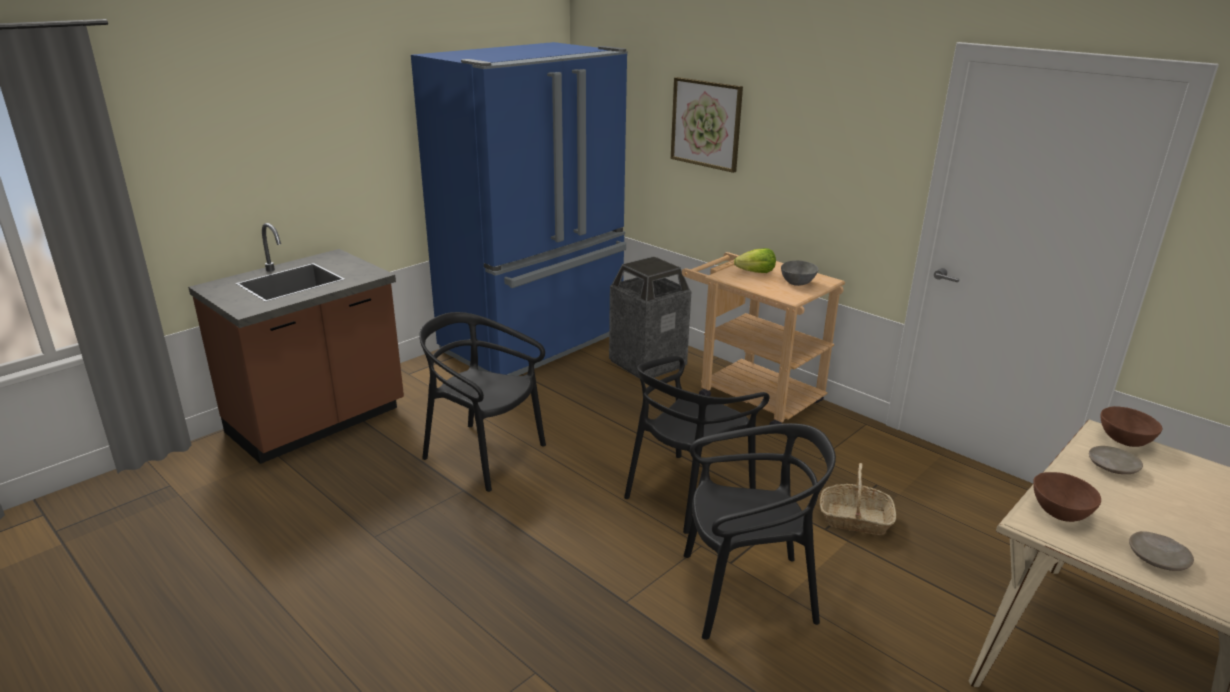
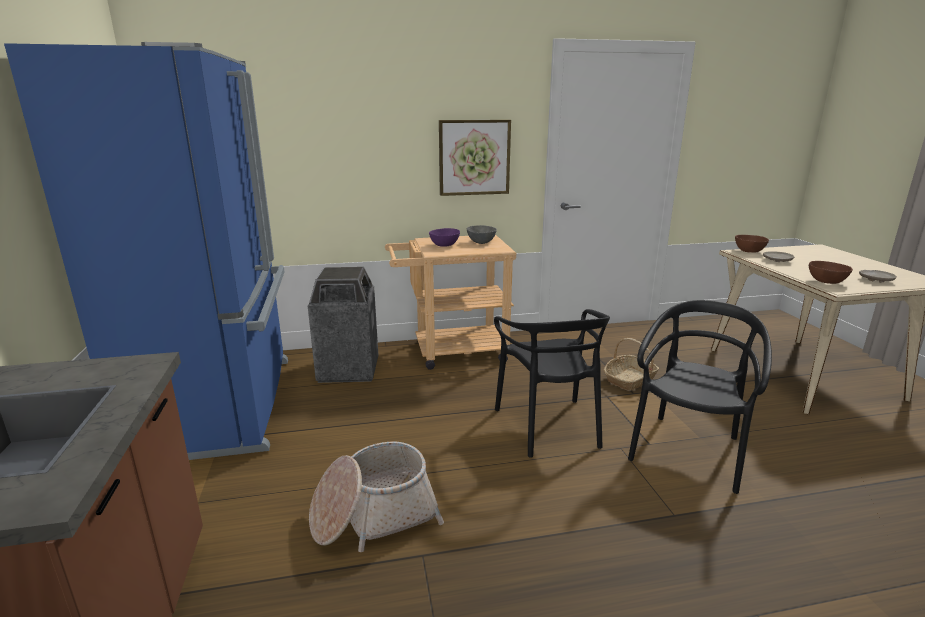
camera: 55 degrees left, 5 degrees down
(484, 455) = (373, 515): black chair -> basket
(706, 124) = (338, 132): picture -> picture (474, 157)
(756, 273) = (445, 245): lettuce -> purple bowl

